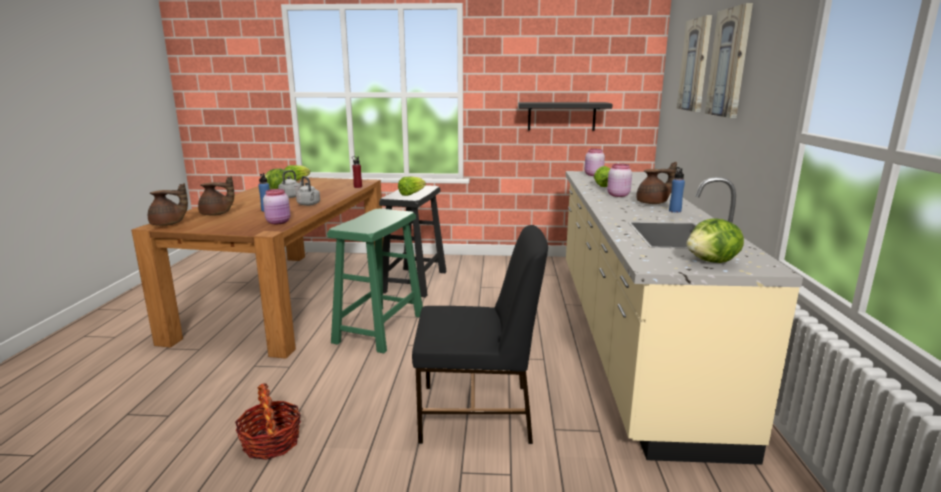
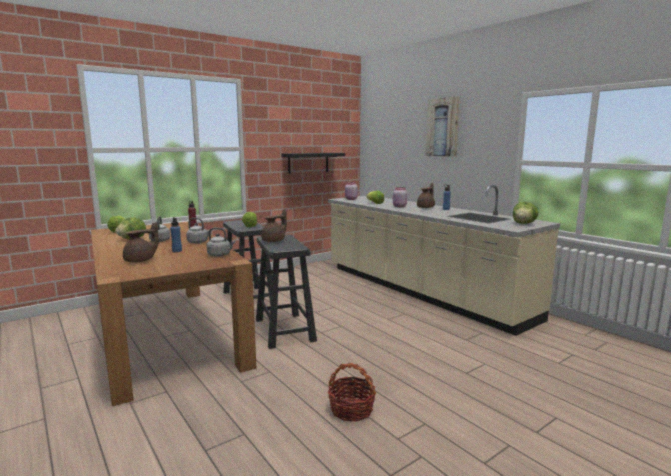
camera: 40 degrees left, 5 degrees down
(168, 224) = (123, 274): brown teapot -> brown teapot (274, 241)
(279, 222) = (220, 255): pink jar -> grey kettle
(379, 329) = (284, 330): green stool -> black stool
(478, 413) = (424, 347): black chair -> none
(695, 65) = (403, 128): picture -> none

